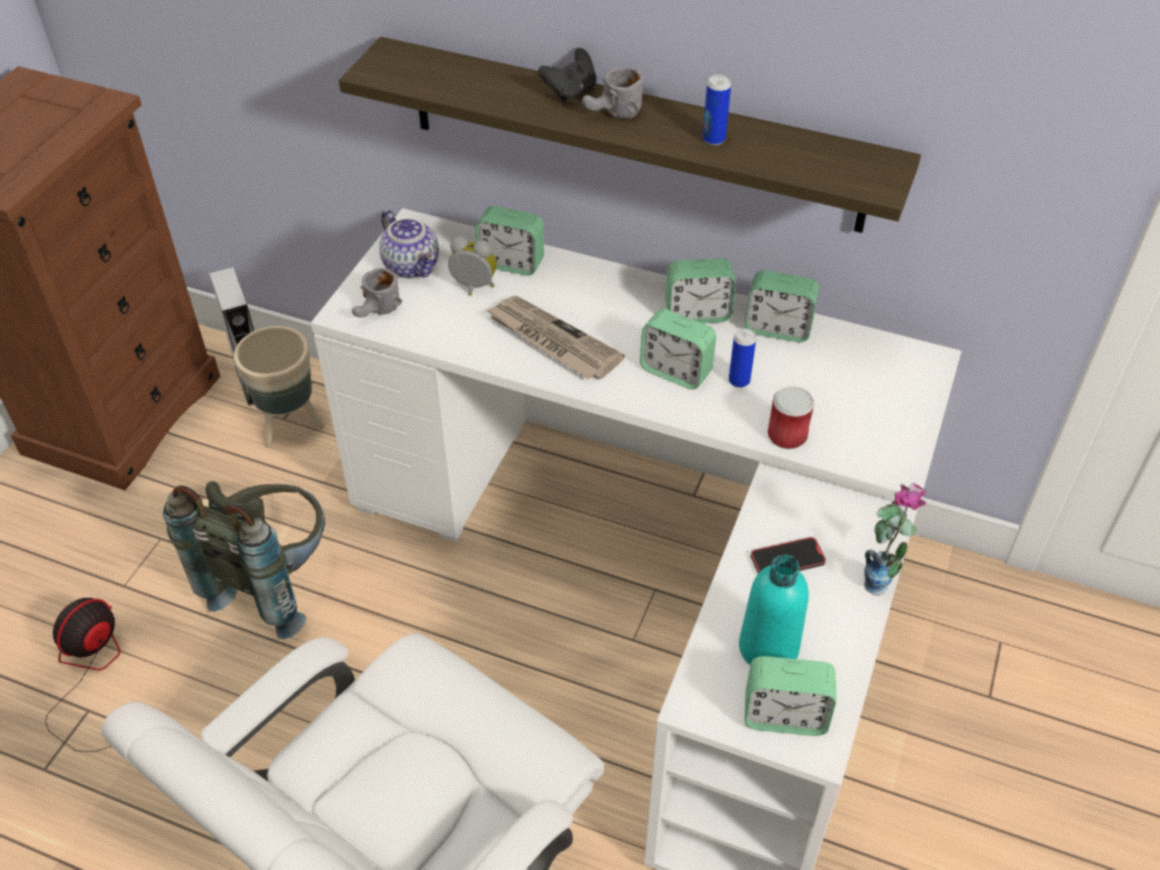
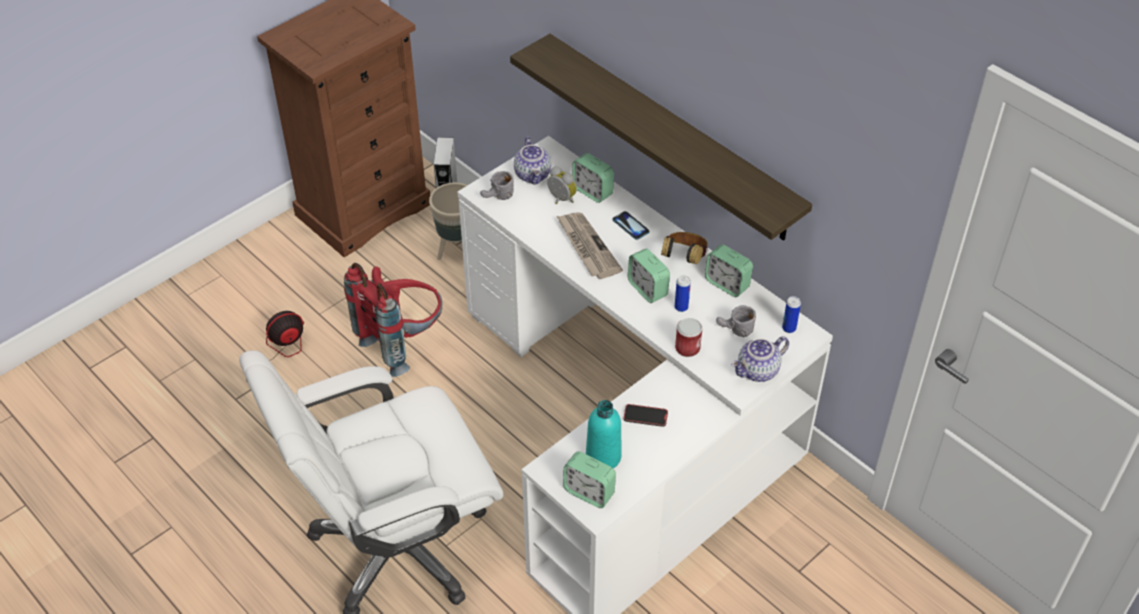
camera: 25 degrees right, 0 degrees up
(273, 581) = (402, 341): grey backpack -> red backpack
(570, 92) = (635, 102): black game controller -> none
(595, 293) = (630, 226): none -> phone
(613, 114) = (649, 124): grey mug -> grey mug (734, 331)
(697, 313) = (684, 259): alarm clock -> headphones
(713, 139) = (696, 157): can -> can (789, 328)
(882, 575) = (694, 444): vase -> none
(904, 434) = (758, 372): none -> teapot

